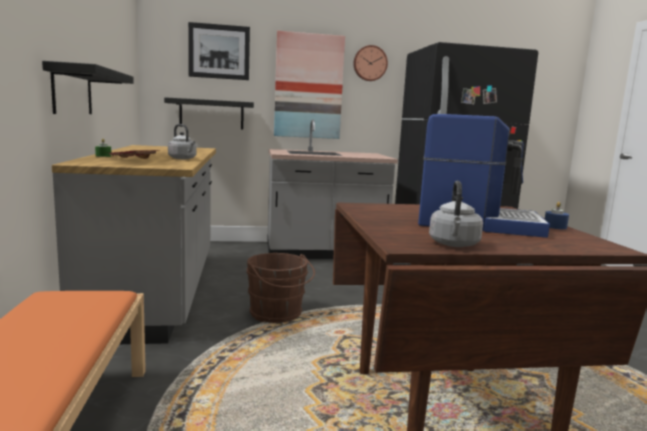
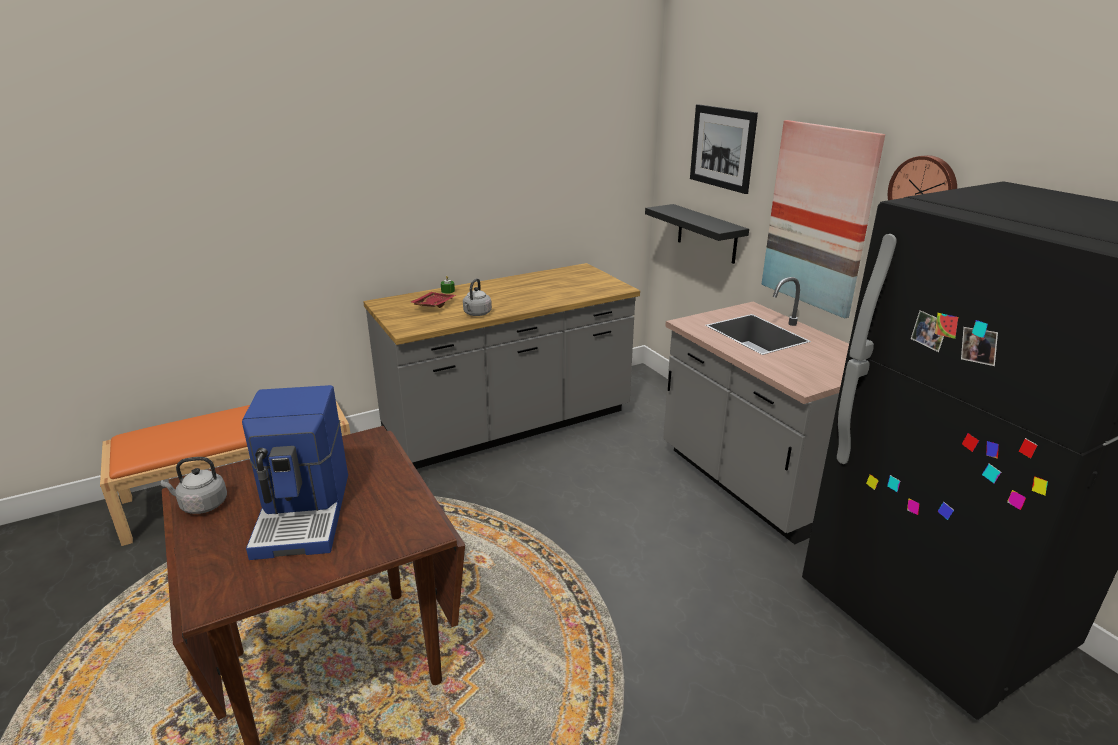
camera: 70 degrees right, 15 degrees up
(72, 91) = (427, 231): black shelf -> none
(277, 315) = (501, 507): brown bucket -> none
(555, 226) = (315, 569): blue candle -> none

